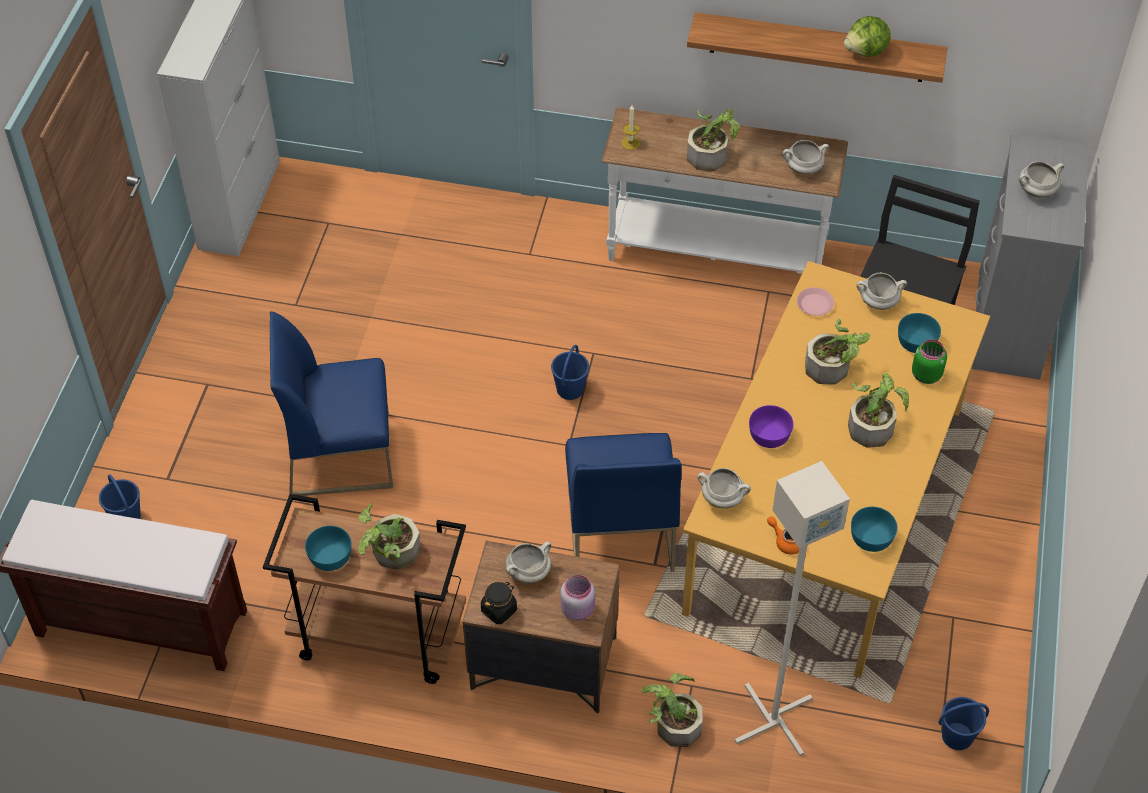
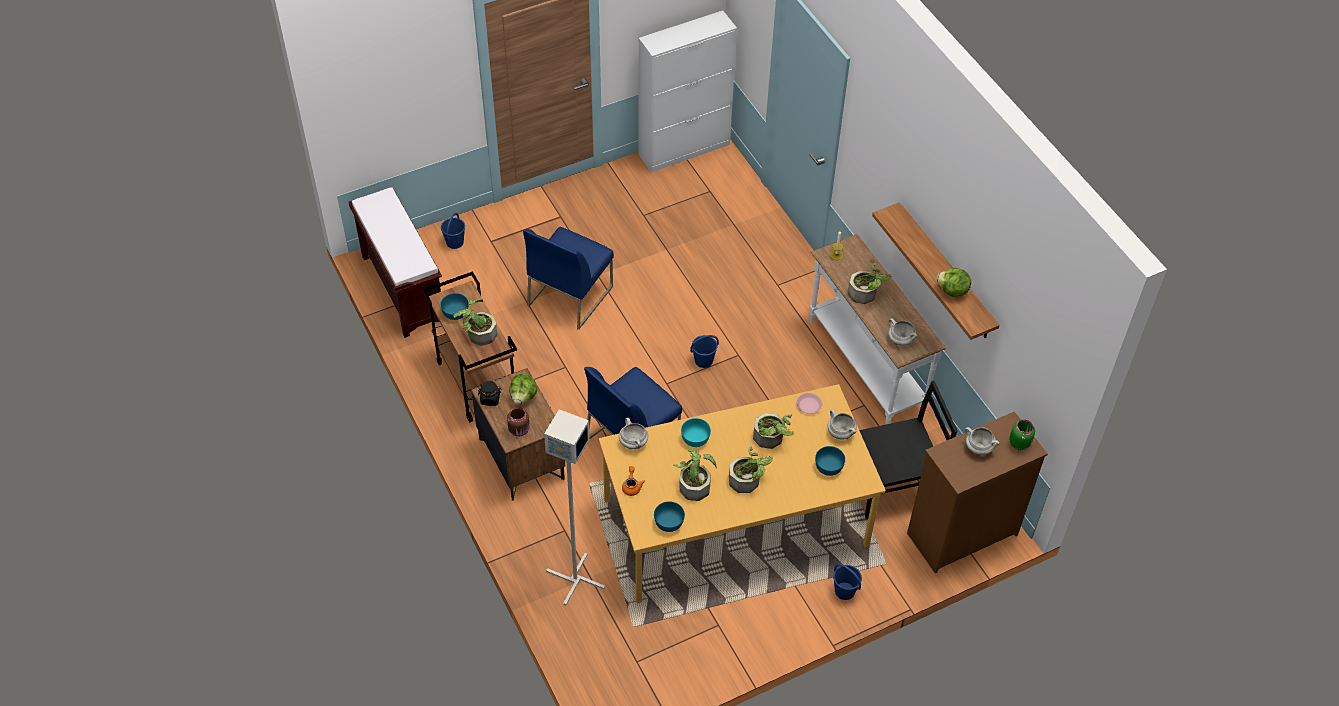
camera: 50 degrees right, 0 degrees up
(341, 453) = (570, 295): blue chair -> blue chair turned 105 degrees counterclockwise
(528, 572) = (523, 396): white cooking pot -> lettuce
(578, 609) = (519, 430): pink jar -> brown jar
(673, 723) = (534, 536): potted plant -> potted plant (694, 484)
(769, 436) = (695, 439): purple bowl -> turquoise bowl
(926, 374) = (809, 484): green jar -> green jar (1020, 443)
(956, 736) = (639, 670): blue bucket -> blue bucket (844, 591)
(1007, 325) = (961, 534): grey dresser -> brown dresser

